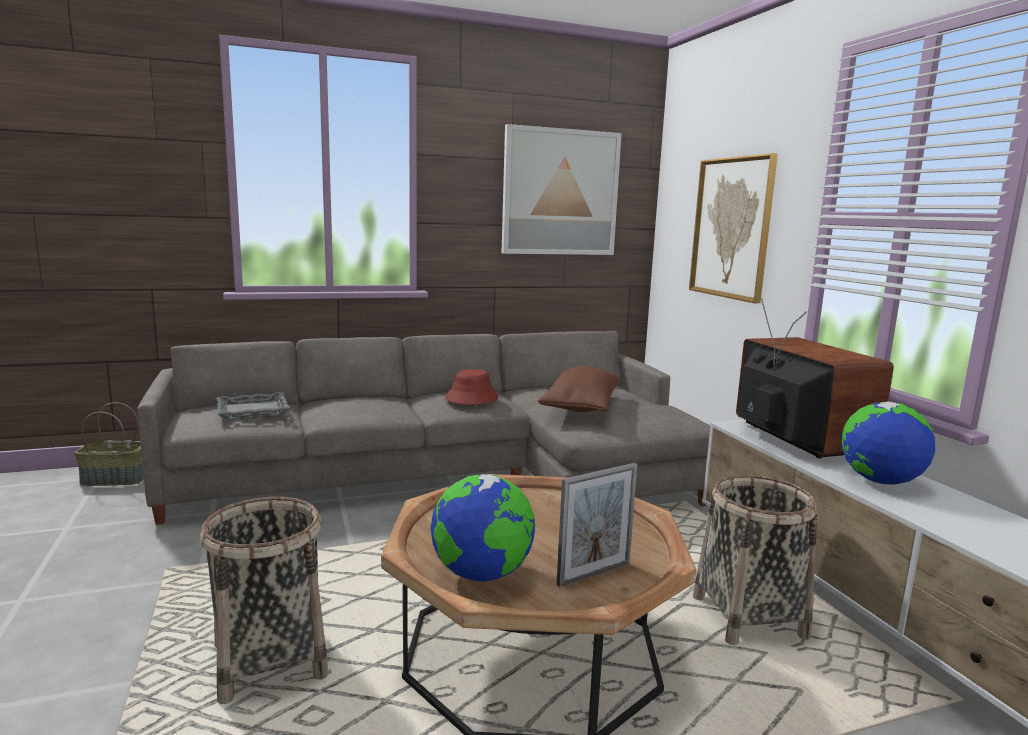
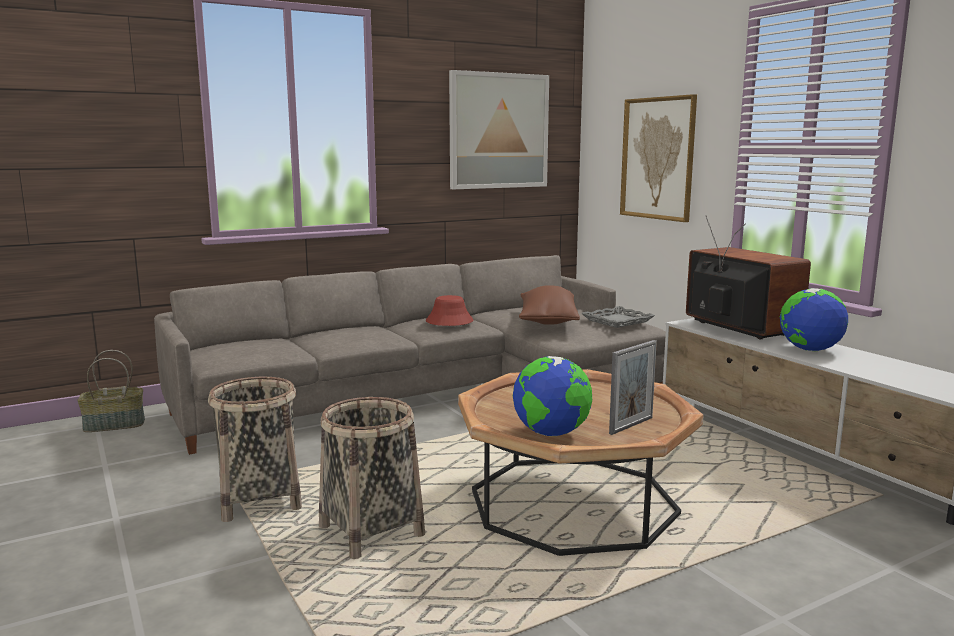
camera: 10 degrees left, 0 degrees up
(253, 411) = (262, 344): grey tray -> grey tray (617, 321)
(748, 617) = (722, 465): basket -> basket (259, 500)

